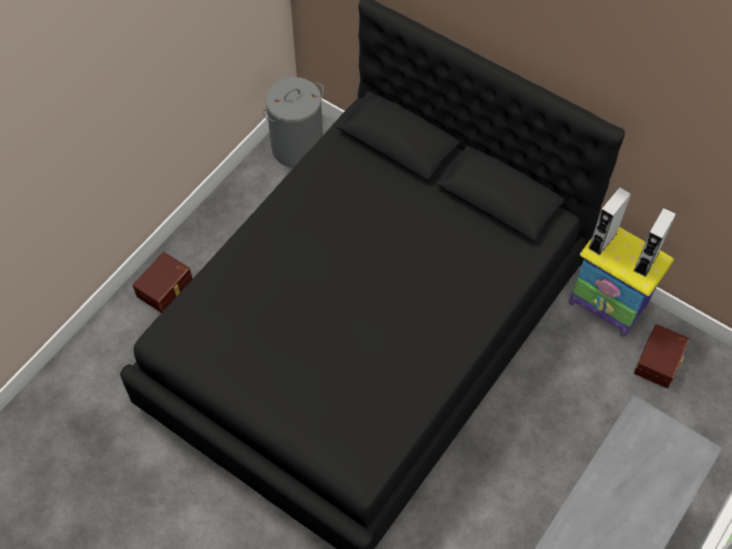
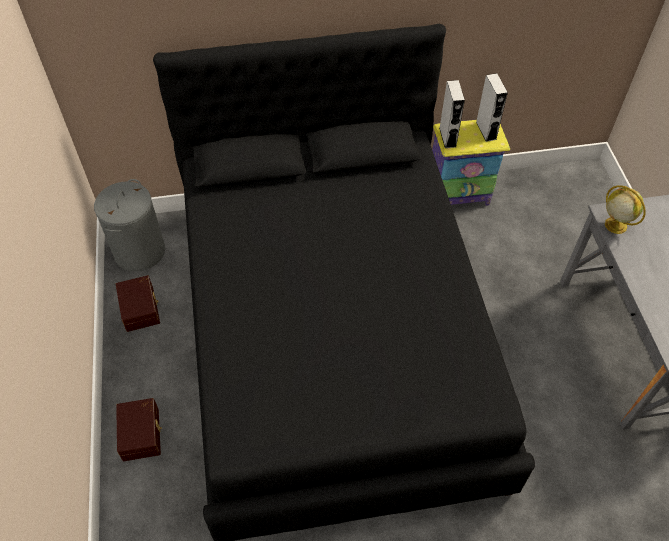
camera: 45 degrees left, 5 degrees down
(633, 429) = (615, 225): none -> globe
(660, 361) = (524, 202): brown storage box -> brown storage box (141, 308)

